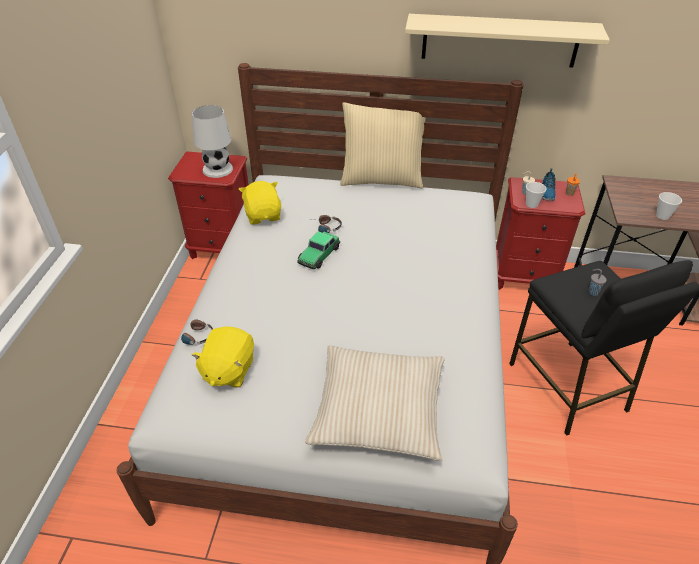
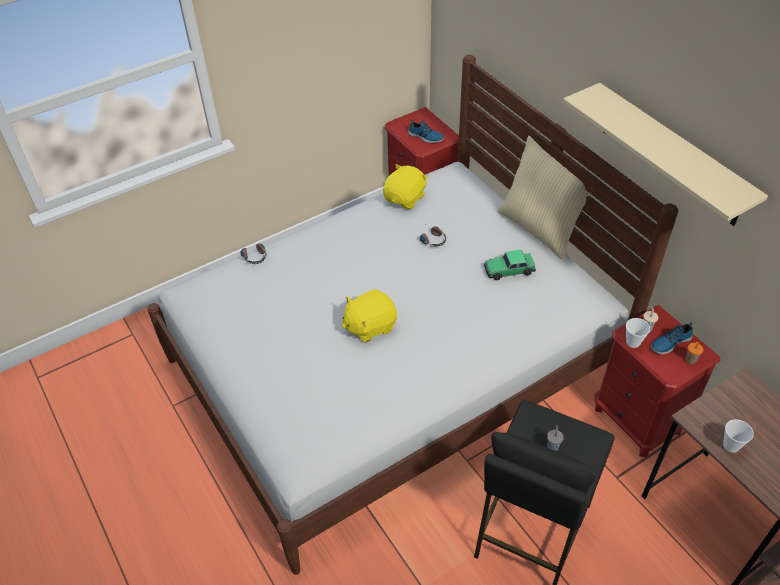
camera: 50 degrees right, 5 degrees up
(217, 169) = (425, 137): white table lamp -> shoe
(228, 370) = (242, 291): yellow plush toy -> yellow plush toy (370, 326)
(319, 255) = (396, 257): toy car -> toy car (509, 270)
(378, 409) = (284, 386): beige pillow -> none

